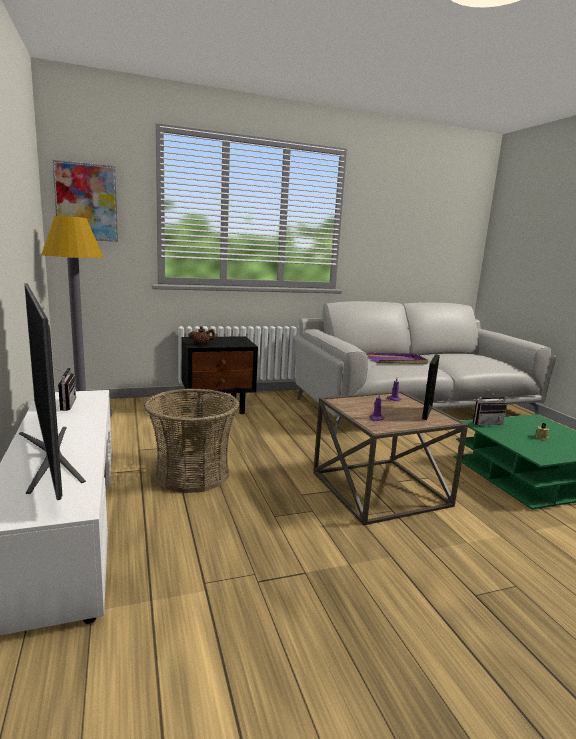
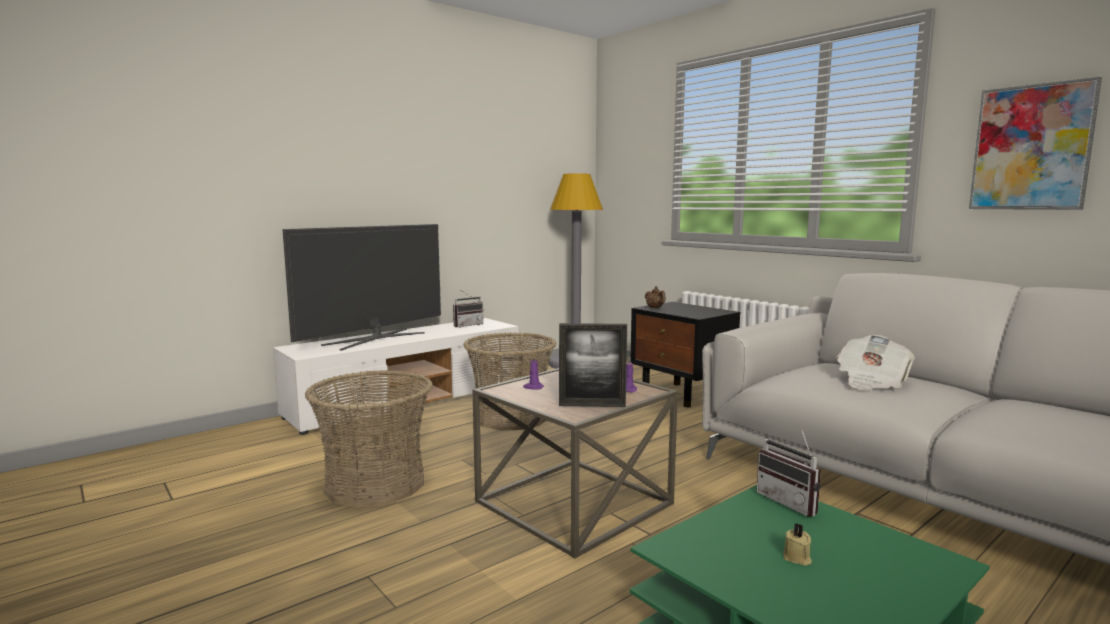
camera: 70 degrees right, 5 degrees down
(86, 202) = (622, 158): picture -> picture (1031, 148)
(301, 572) = (375, 483): none -> basket
(397, 361) = (871, 381): purple tray -> newspaper

